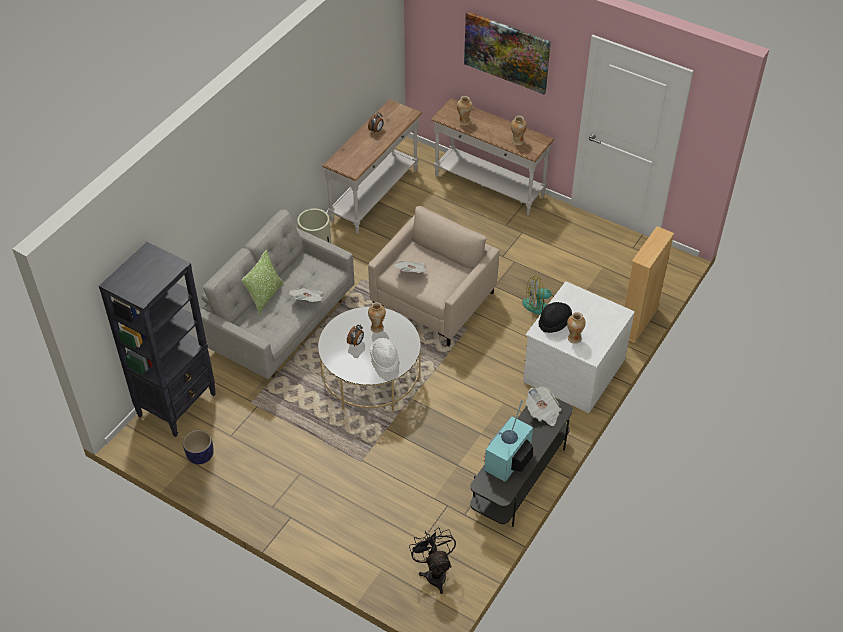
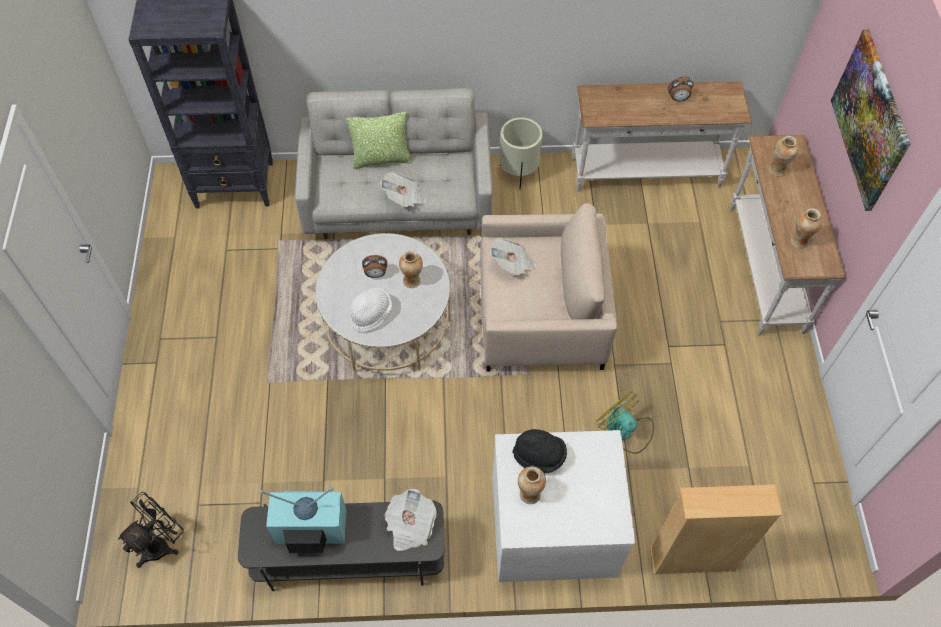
camera: 55 degrees right, 10 degrees up
(200, 456) = (185, 241): planter -> none

